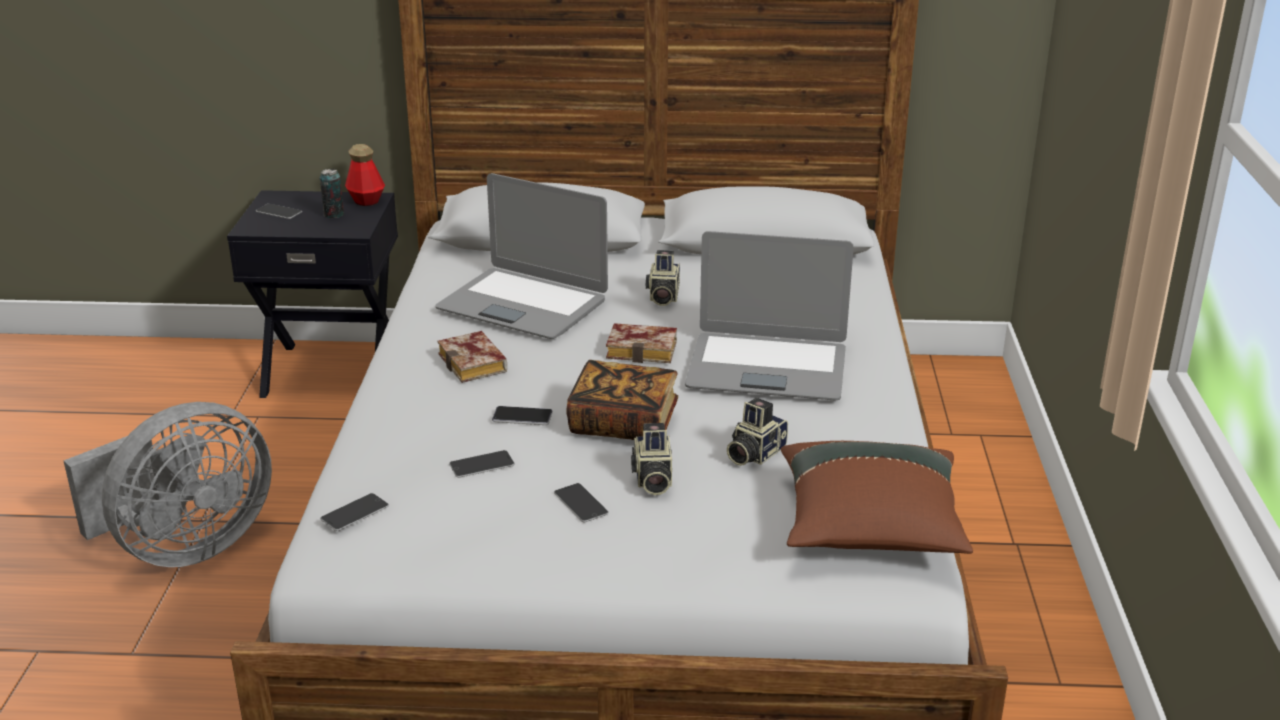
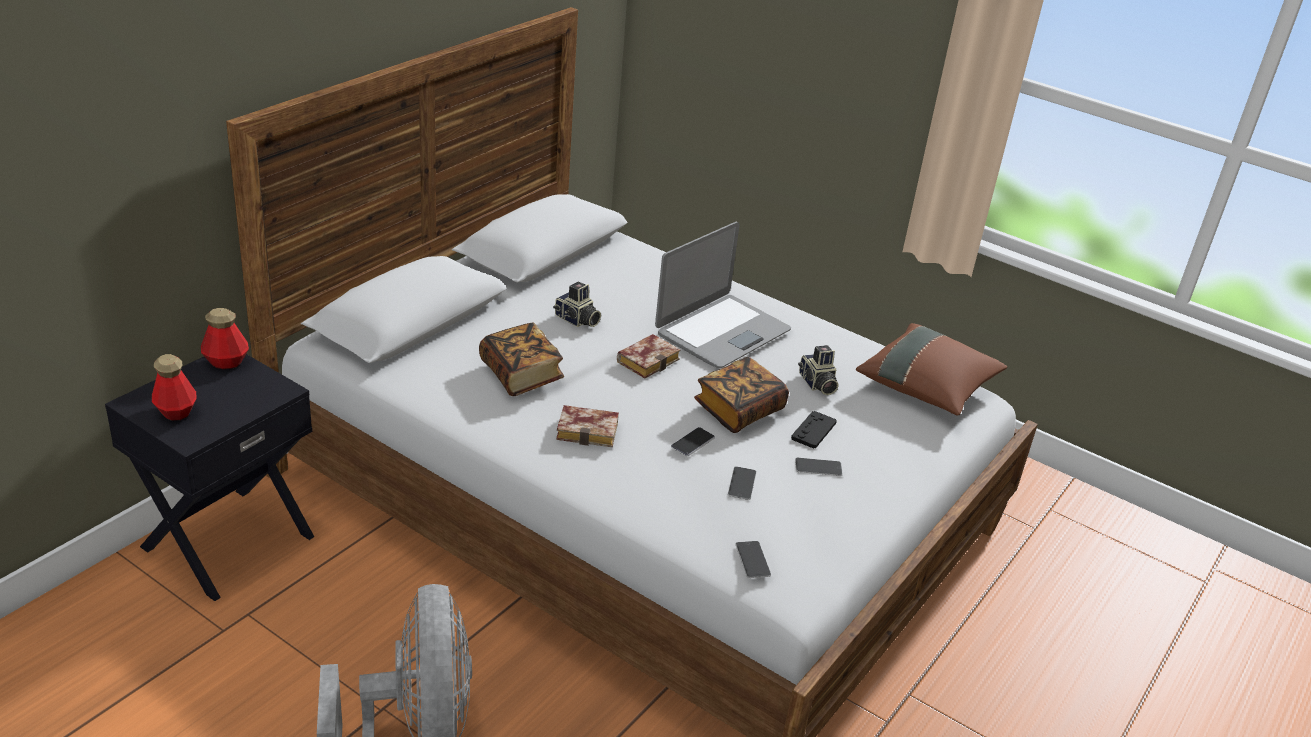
camera: 60 degrees left, 5 degrees up
(279, 211) = (176, 412): phone -> bottle
(334, 214) = (230, 388): can -> none
(523, 305) = (521, 375): laptop -> book
(652, 479) = (813, 430): camera -> black game controller

